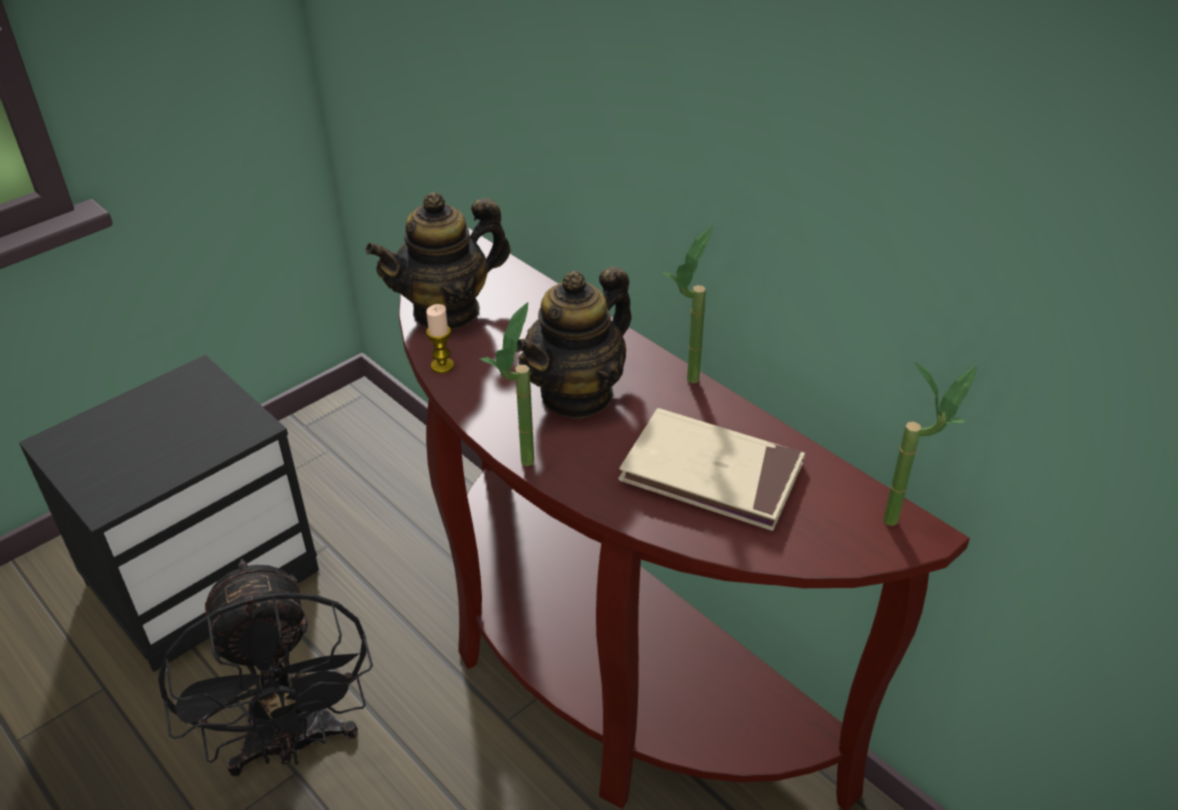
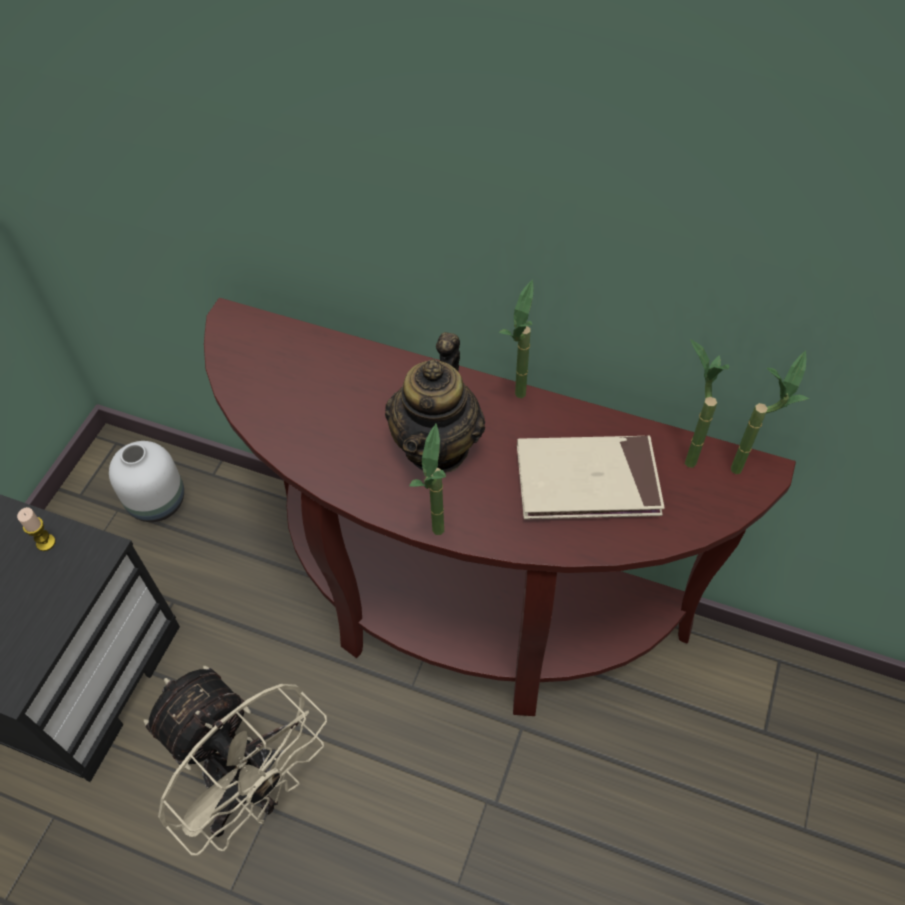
camera: 25 degrees left, 15 degrees up
(292, 744) = (252, 787): black fan -> beige fan
(365, 457) = (156, 503): none -> white vase
(442, 366) = (306, 462): candle -> candle (46, 542)
(447, 311) = (271, 401): teapot -> none
(837, 486) = (683, 453): none -> potted plant

